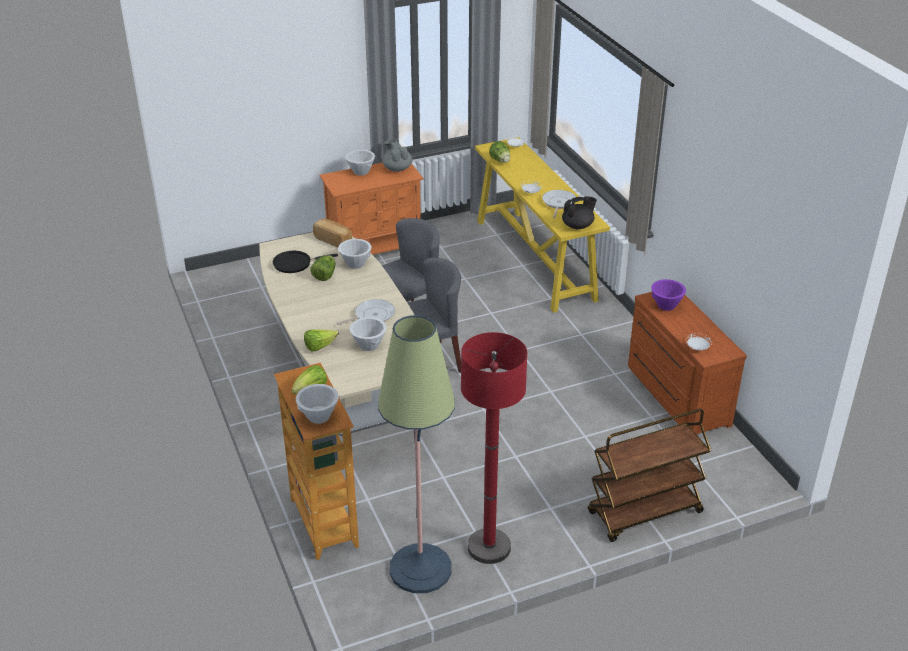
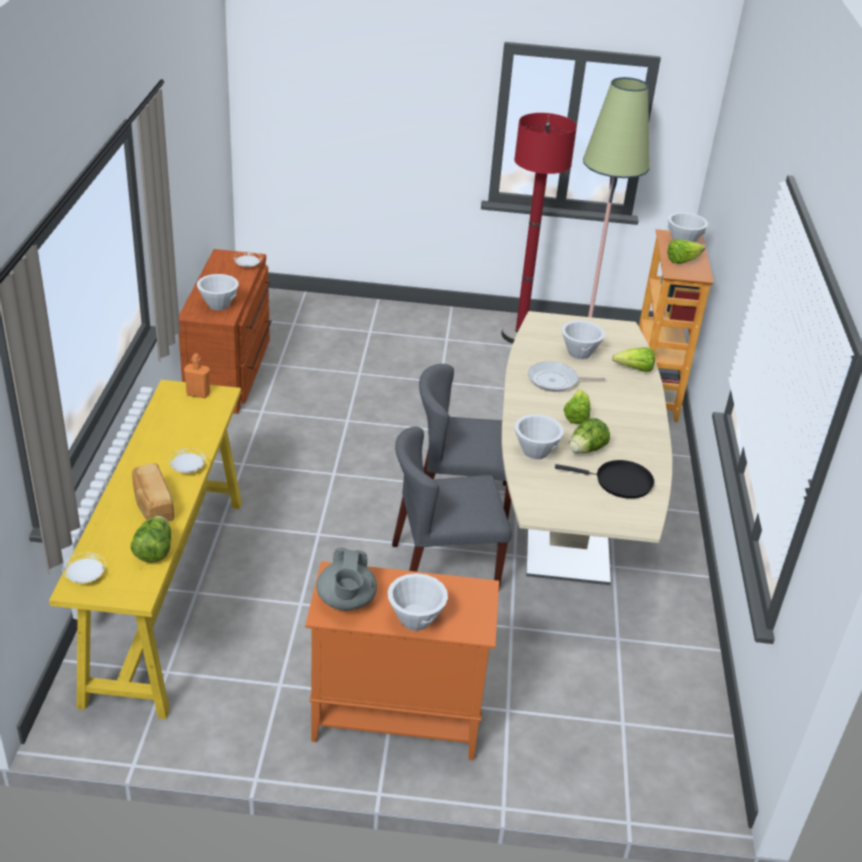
camera: 155 degrees left, 0 degrees up
(333, 240) = (545, 500): bread -> bread (152, 505)
(343, 295) = (576, 416): none -> lettuce
(558, 203) = (176, 435): frying pan -> none
(578, 226) = (198, 394): black teapot -> orange bottle
(644, 513) = (374, 311): brown cart -> none
(666, 305) = (218, 305): purple bowl -> white bowl

